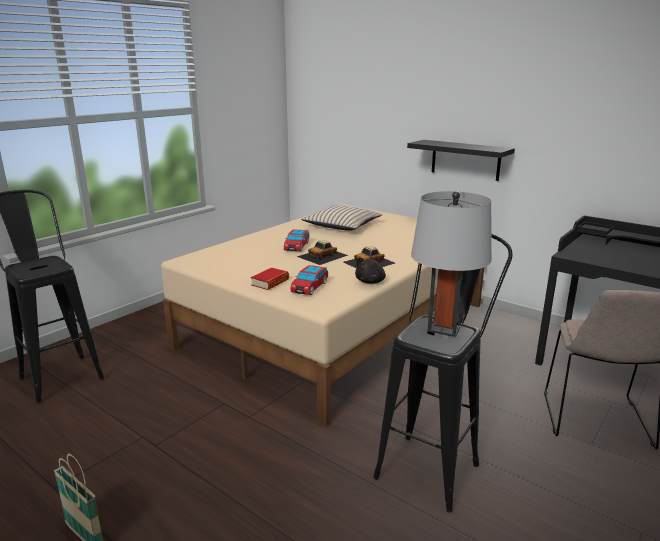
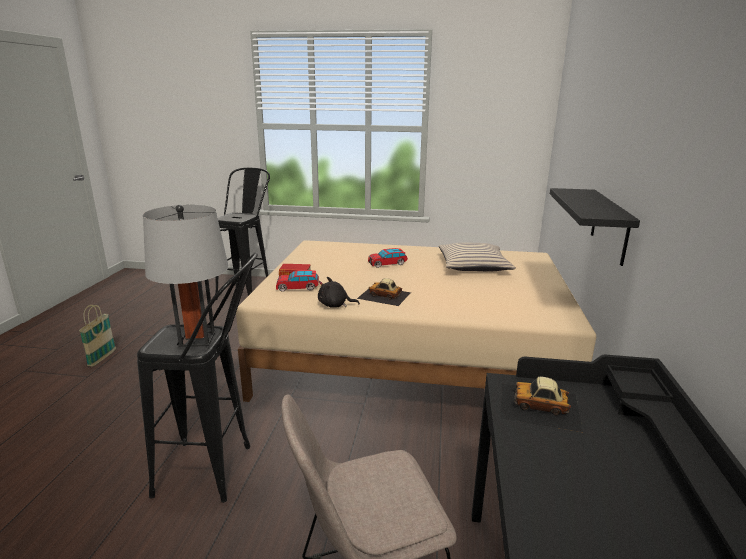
camera: 60 degrees right, 0 degrees up
(323, 256) = (377, 276): toy car -> toy car (540, 406)

